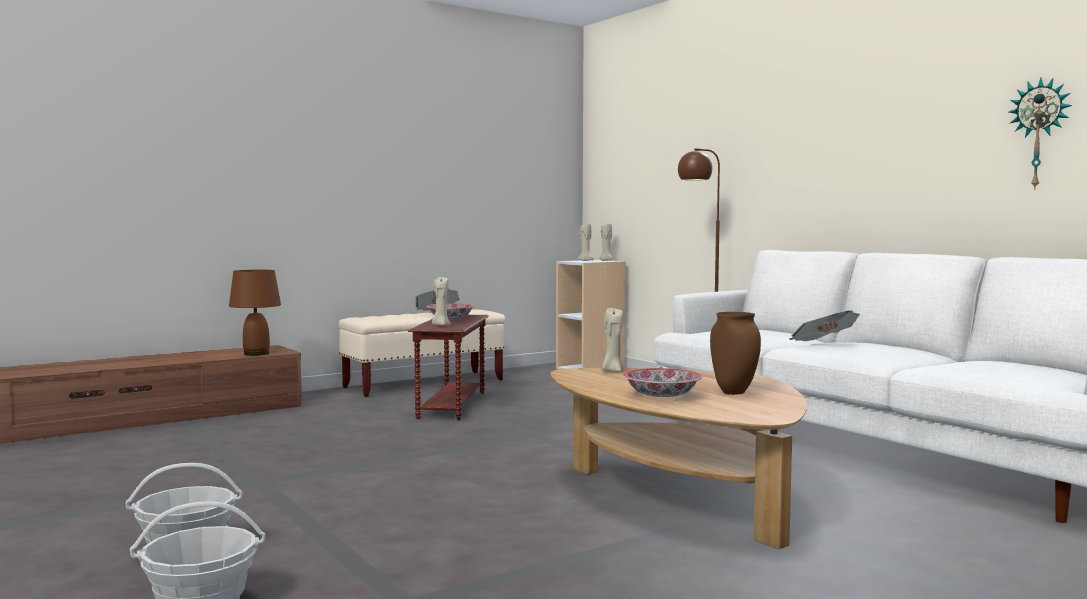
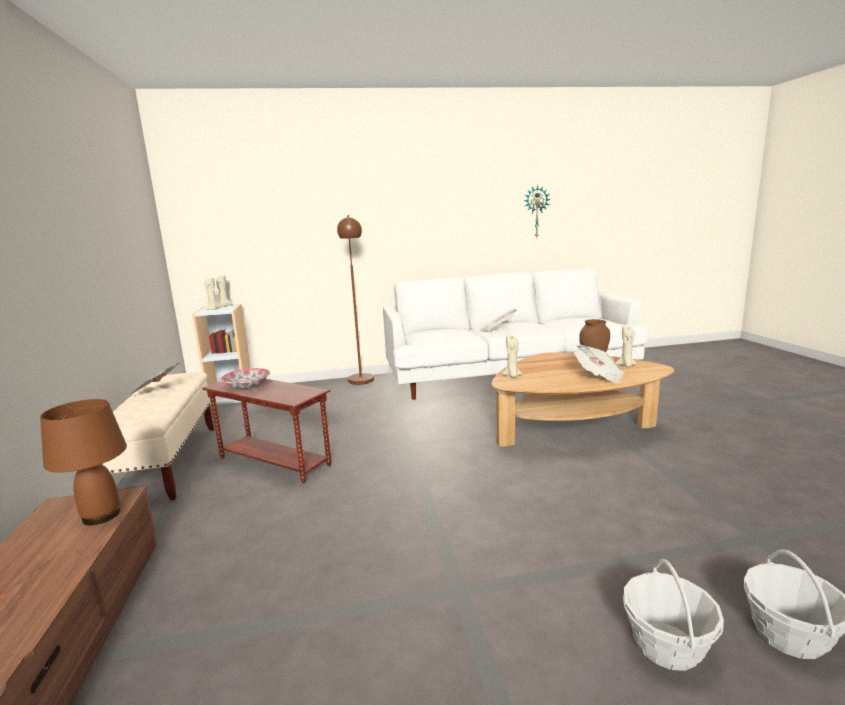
camera: 65 degrees left, 10 degrees up
(440, 325) = (286, 393): beige candle -> beige candle (626, 365)
(661, 396) = (599, 376): bowl -> newspaper

